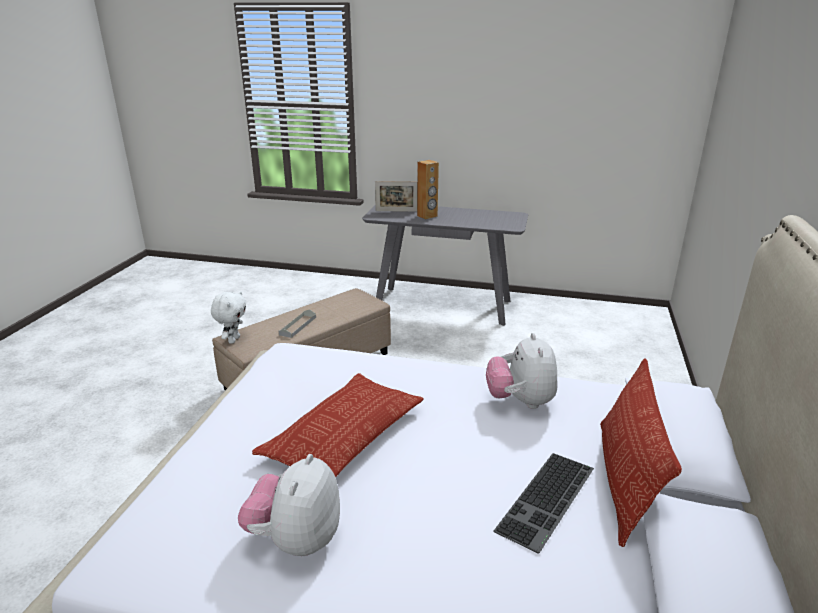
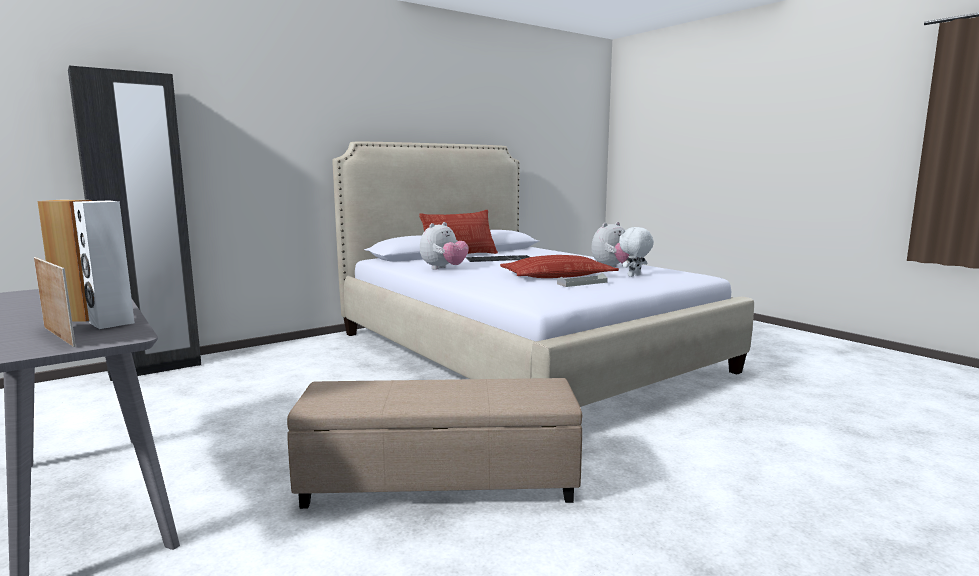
camera: 140 degrees left, 15 degrees down
(233, 340) = (556, 396): white plush toy -> white plush toy (634, 276)
(298, 326) = (460, 387): grey tray -> grey tray (582, 283)
(404, 217) = (111, 323): none -> white speaker
(662, 357) = (155, 368): none -> black wardrobe

